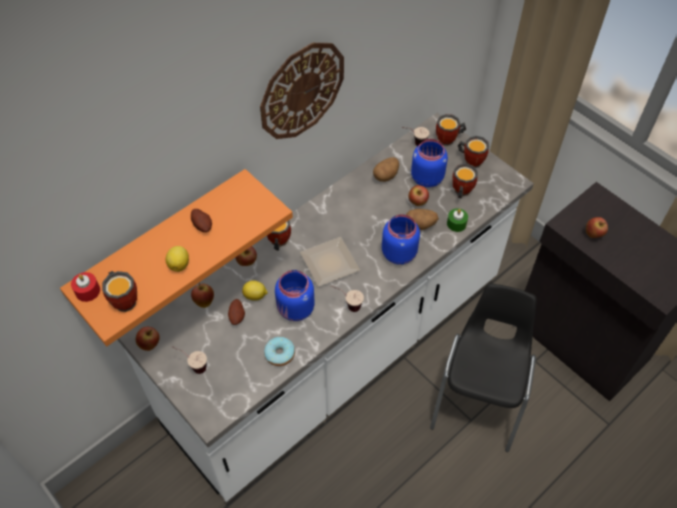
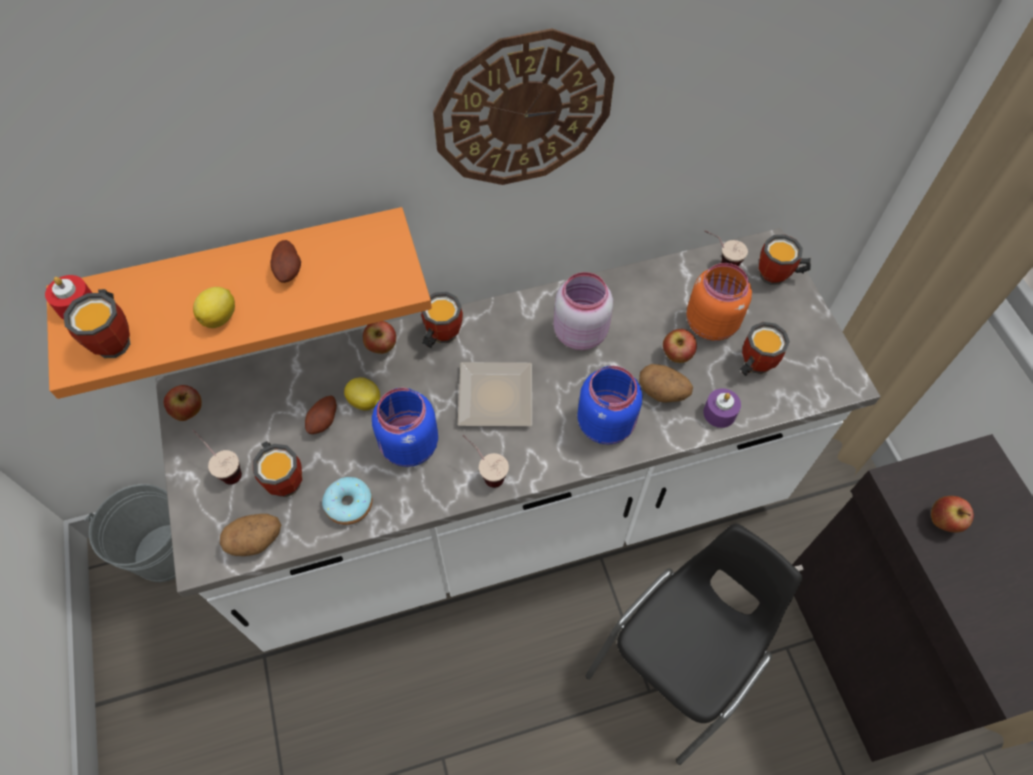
camera: 25 degrees right, 5 degrees up
(117, 478) = (165, 553): none -> grey bucket
(204, 301) = (293, 380): apple -> none
(356, 210) = (578, 332): none -> pink jar
(386, 175) = (650, 296): potato -> potato (256, 540)
(426, 177) = (710, 322): blue jar -> orange jar
(456, 224) = (719, 413): green candle -> purple candle
(471, 159) = (796, 320): mug -> mug (286, 477)

